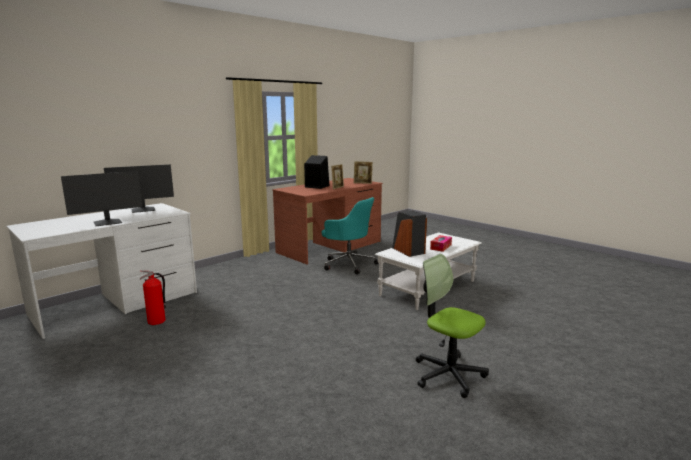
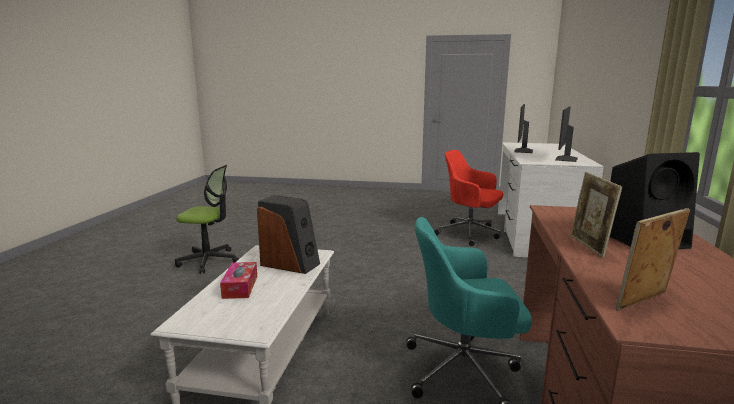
camera: 145 degrees right, 0 degrees up
(157, 321) = (470, 234): fire extinguisher -> red office chair

